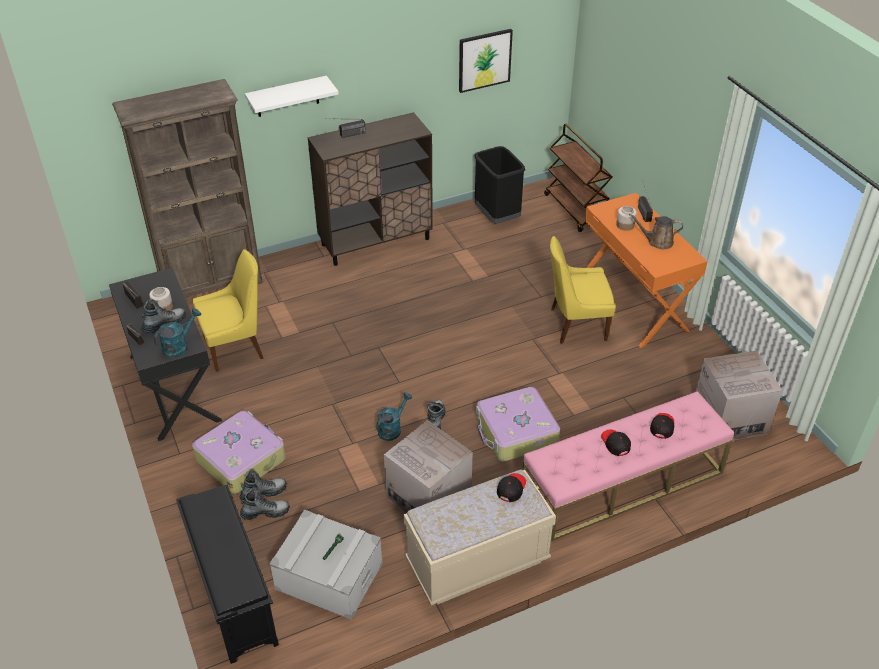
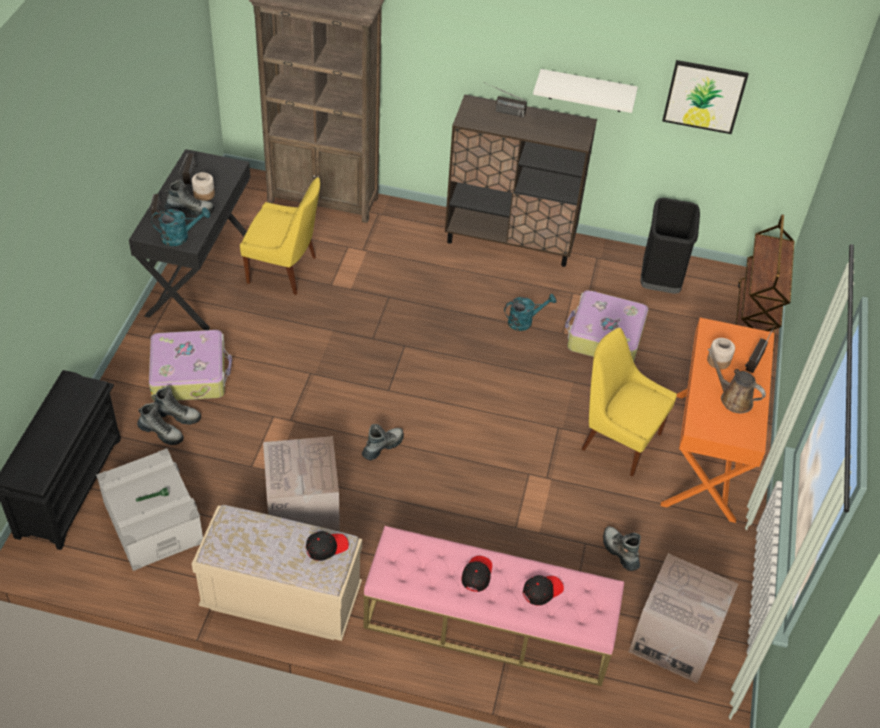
camera: 35 degrees right, 5 degrees up
(287, 97) = (453, 42): white shelf -> white shelf (586, 91)
(392, 428) = (337, 429): turquoise watering can -> turquoise watering can (524, 321)
(515, 432) = (442, 506): suitcase -> suitcase (604, 336)
(647, 389) = (620, 552): none -> boot

